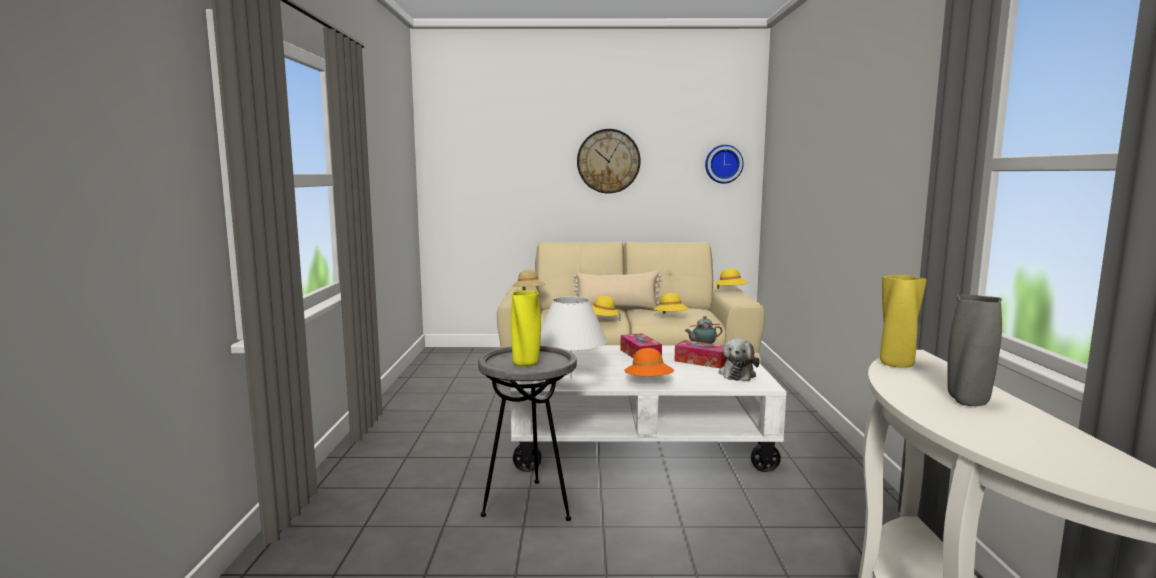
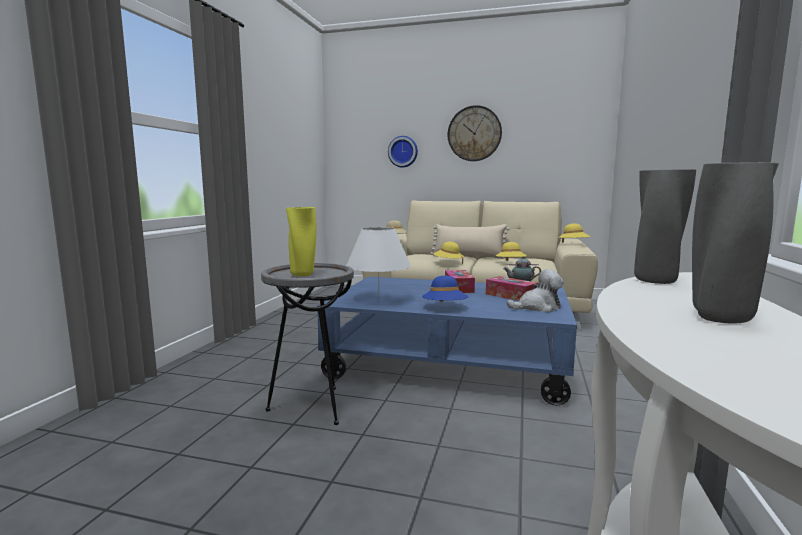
camera: 15 degrees right, 0 degrees up
(638, 438) = (449, 362): white coffee table -> blue coffee table
(649, 382) = (445, 308): orange hat -> blue hat
(723, 164) = (578, 133): wall clock -> wall clock (403, 151)
(737, 374) = (537, 307): plush toy -> plush toy turned 135 degrees counterclockwise
(896, 364) = (656, 281): yellow vase -> grey vase

